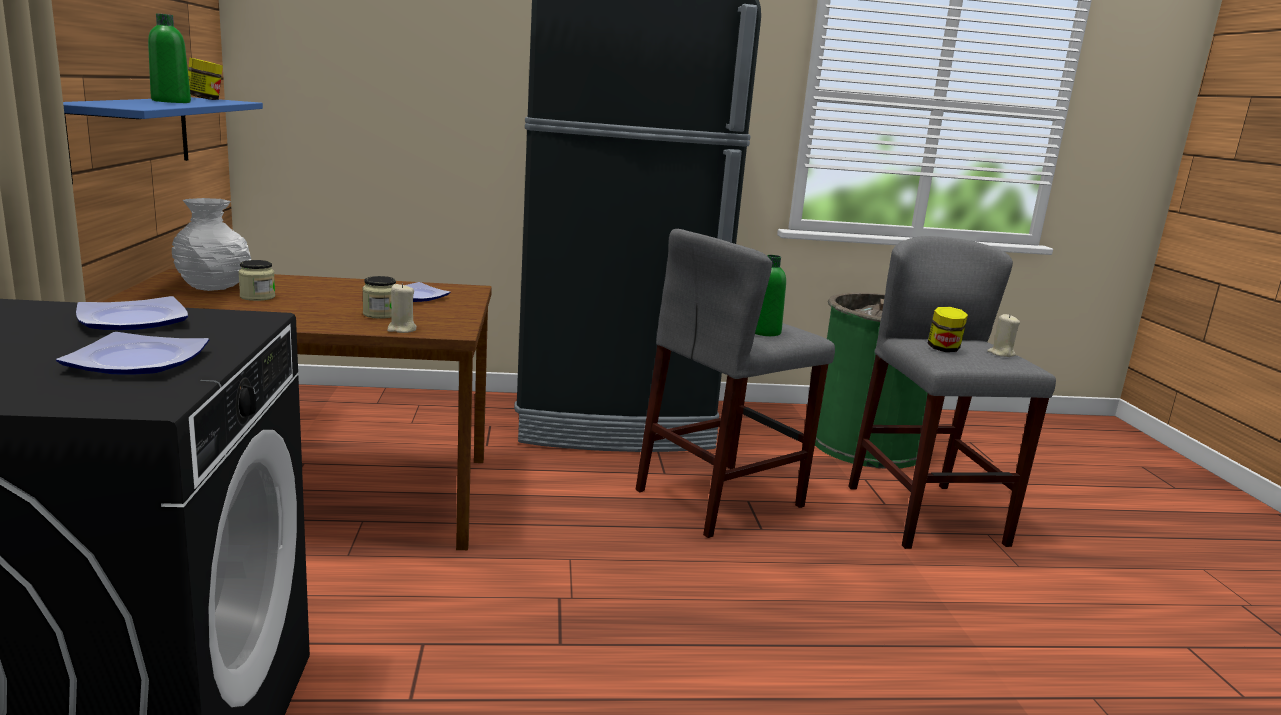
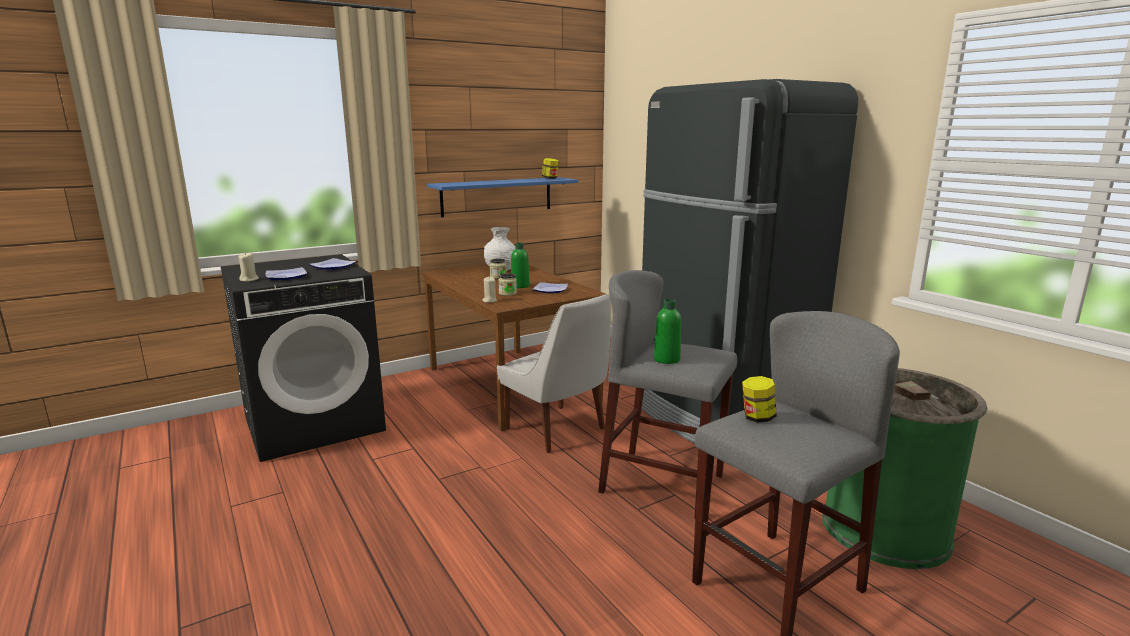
camera: 65 degrees right, 0 degrees up
(171, 101) = (506, 181): green bottle -> green bottle (520, 286)
(521, 511) = (557, 430): none -> white chair
(1001, 354) = (800, 442): beige candle -> beige candle (249, 280)

